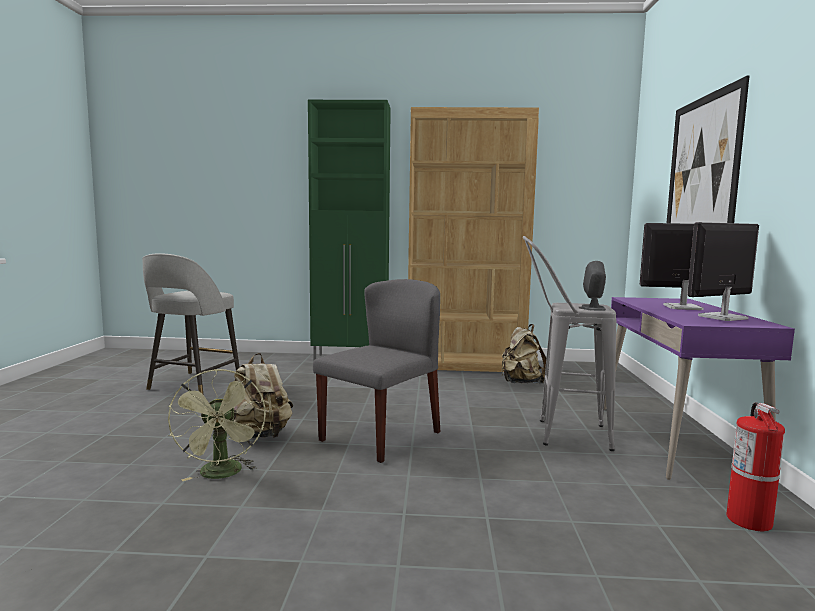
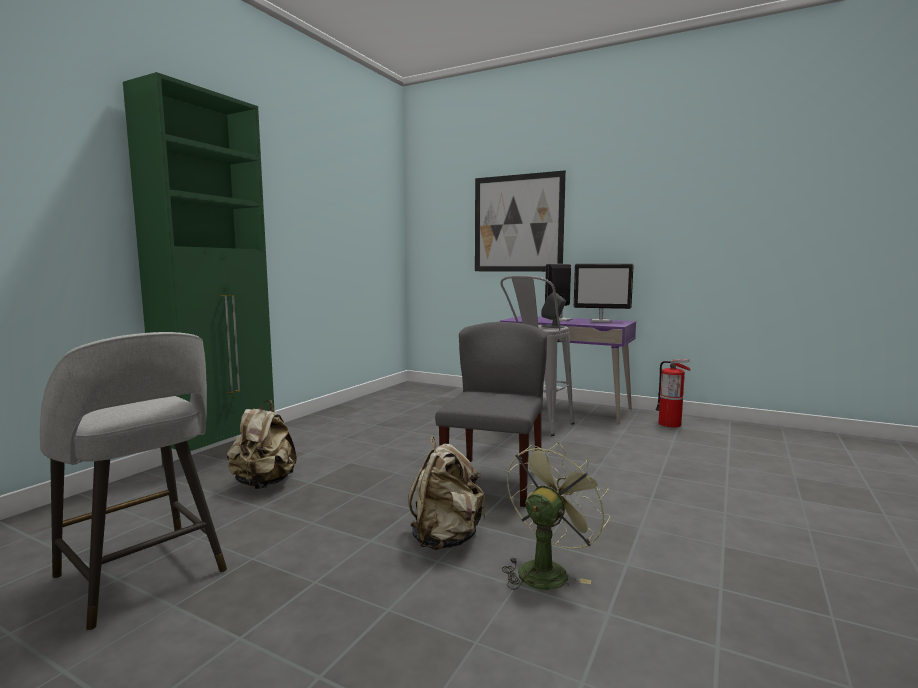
camera: 65 degrees left, 0 degrees up
(222, 475) = (547, 569): green fan -> green fan turned 60 degrees counterclockwise
(381, 435) = (493, 480): grey chair -> grey chair turned 45 degrees clockwise
(465, 364) = (336, 416): brown bookcase -> none
(521, 383) = (416, 412): beige backpack -> beige backpack (264, 483)
(722, 318) = (601, 321): monitor -> monitor turned 75 degrees counterclockwise

